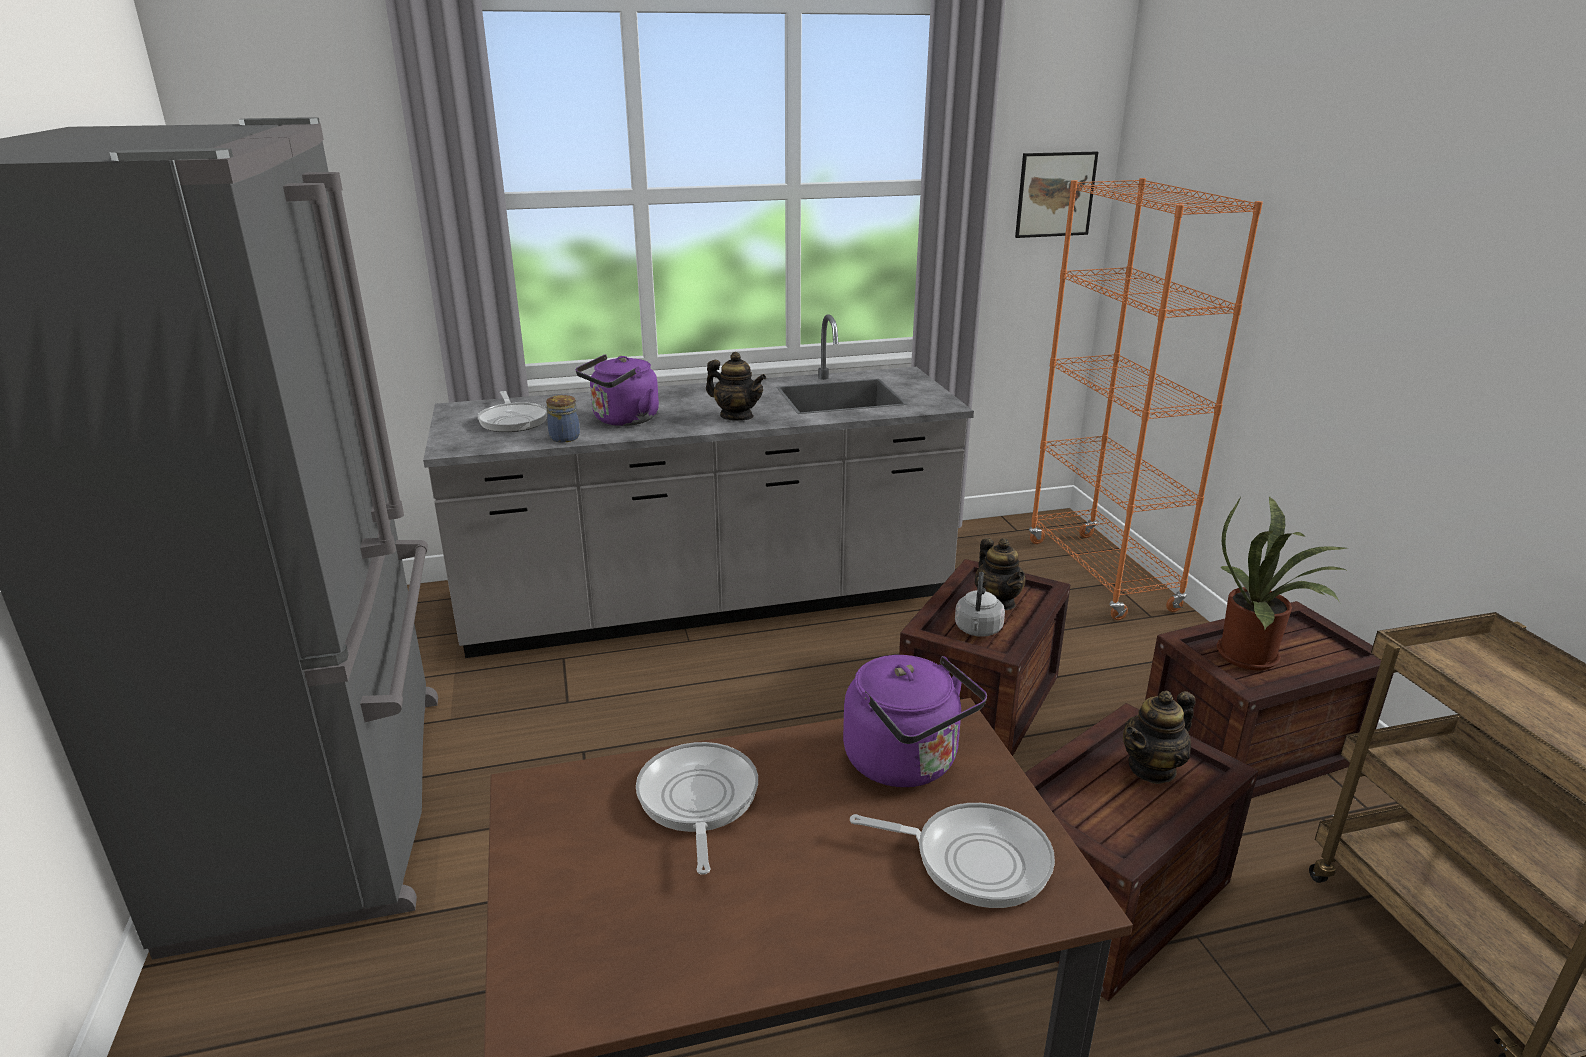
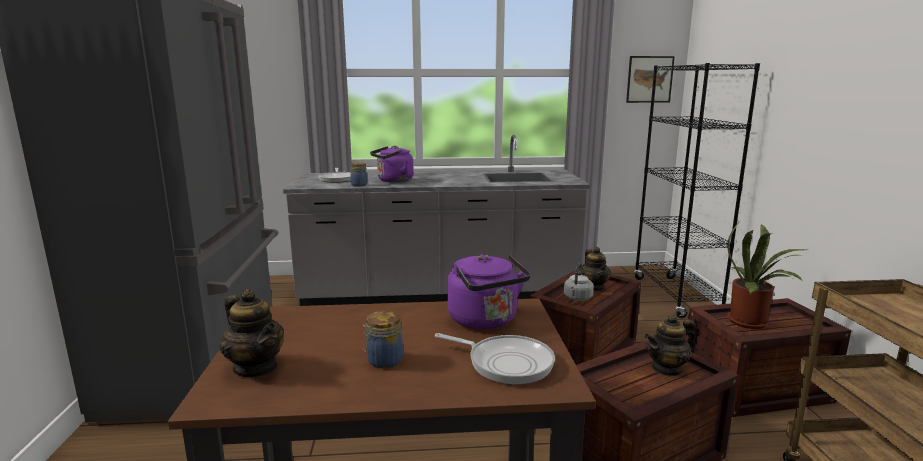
camera: 10 degrees right, 10 degrees down
(697, 800) = (355, 325): frying pan -> none
(736, 416) = (454, 182): teapot -> teapot (256, 367)
(780, 881) = (383, 361): none -> jar
(1101, 575) = (675, 296): orange bookcase -> black bookcase

